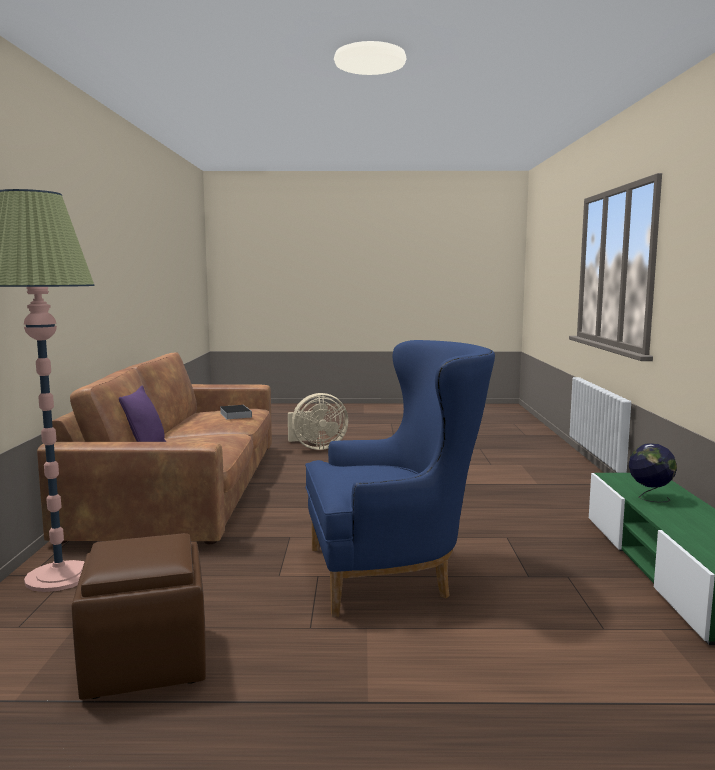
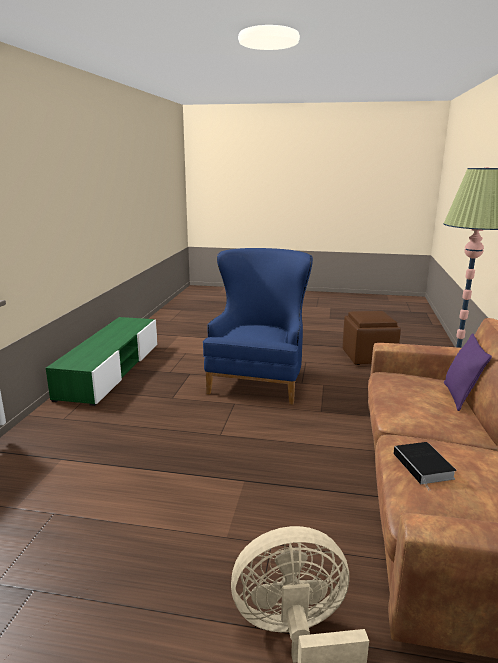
camera: 170 degrees left, 10 degrees up
(394, 573) = (259, 381): blue armchair -> blue armchair turned 105 degrees clockwise
(649, 498) = (103, 349): globe -> none

